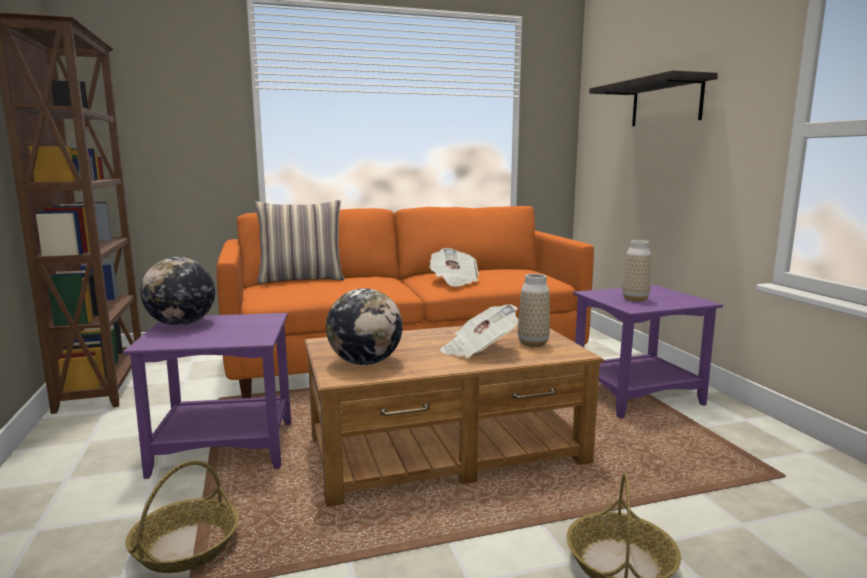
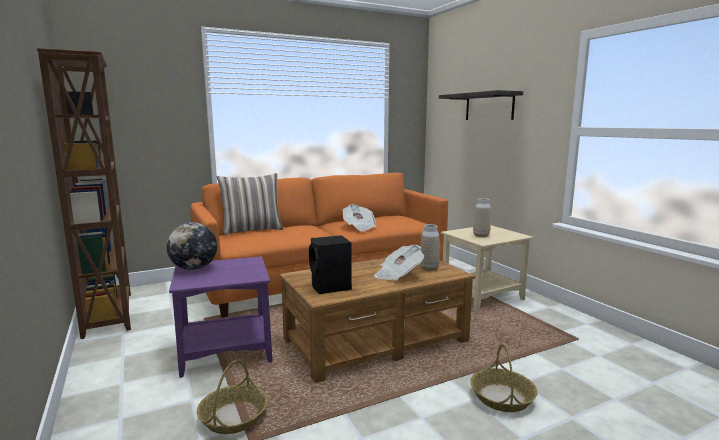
camera: 10 degrees left, 0 degrees up
(365, 362) = (331, 287): globe -> black speaker
(635, 395) = (481, 296): purple side table -> beige side table

